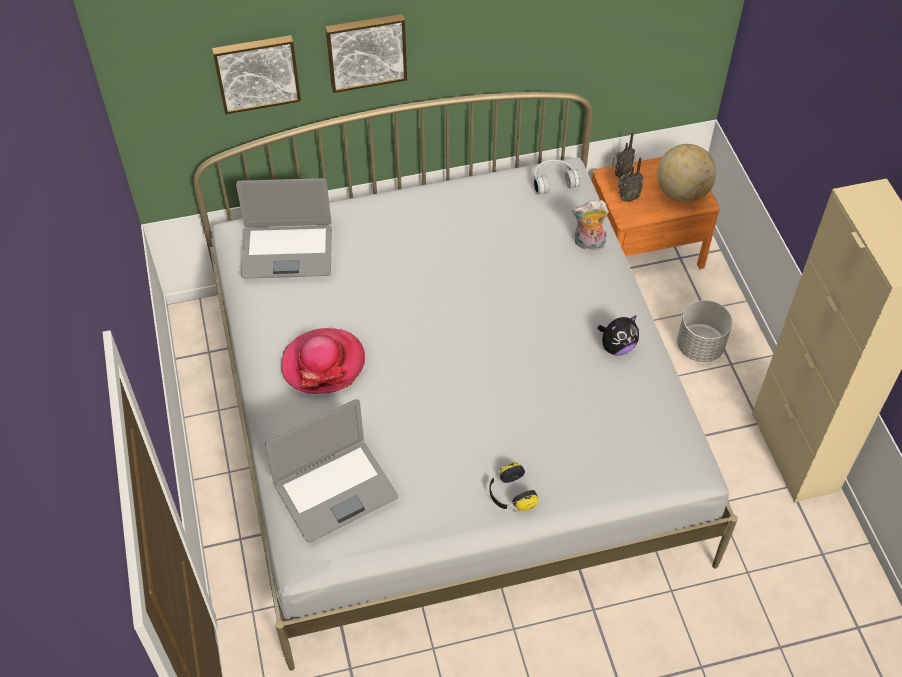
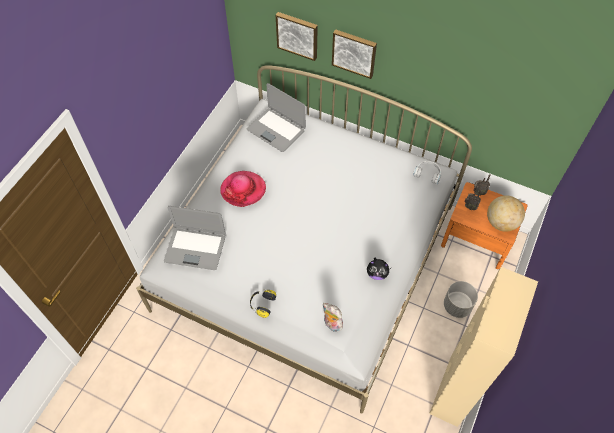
camera: 40 degrees right, 5 degrees up
(588, 244) = (414, 215): plush toy -> plush toy (331, 324)

